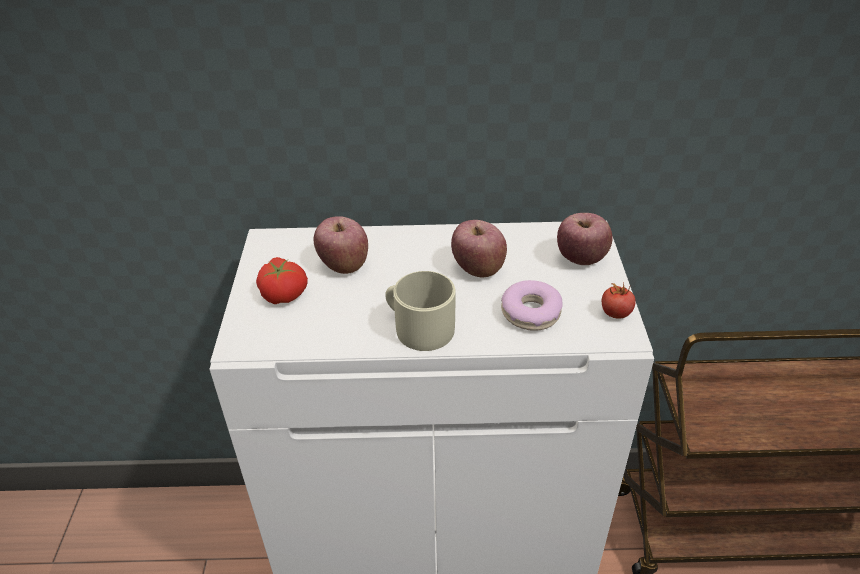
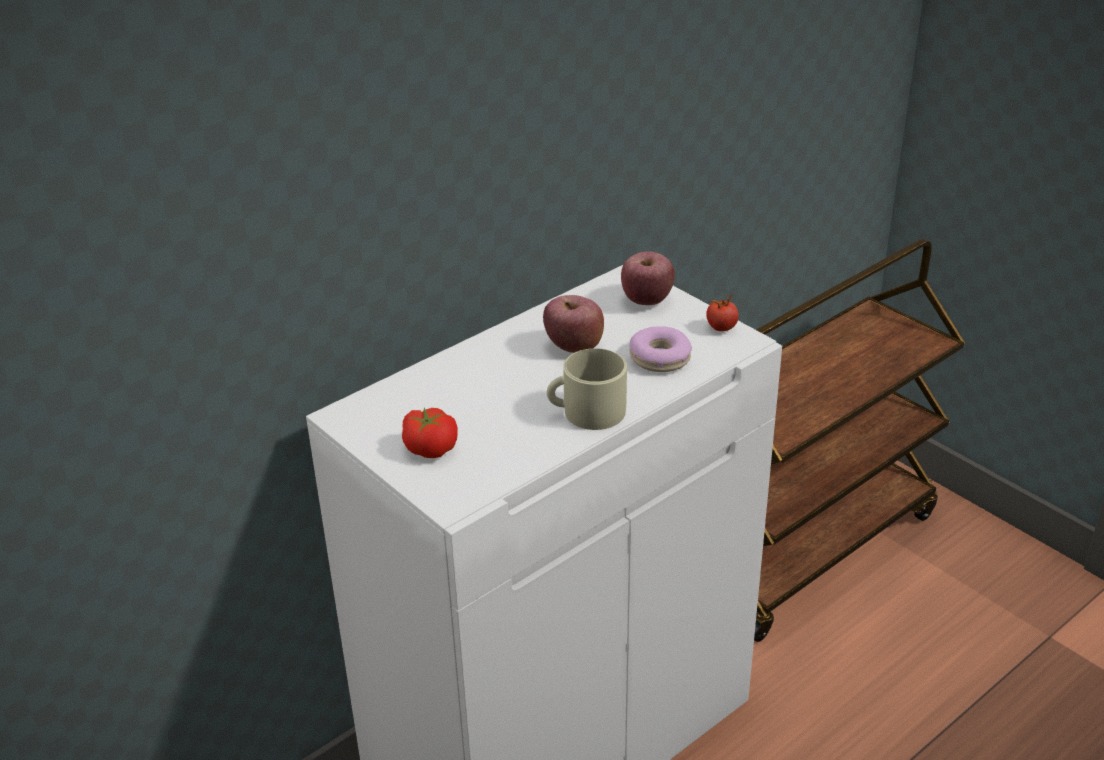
camera: 40 degrees left, 5 degrees down
(344, 264) = (451, 399): apple -> none

